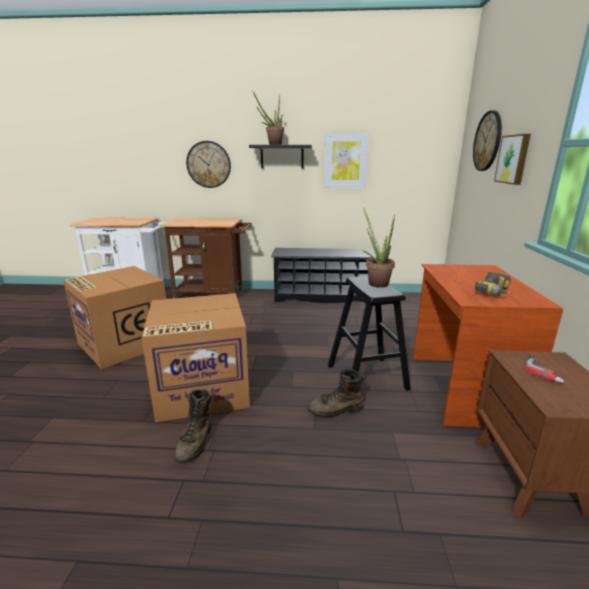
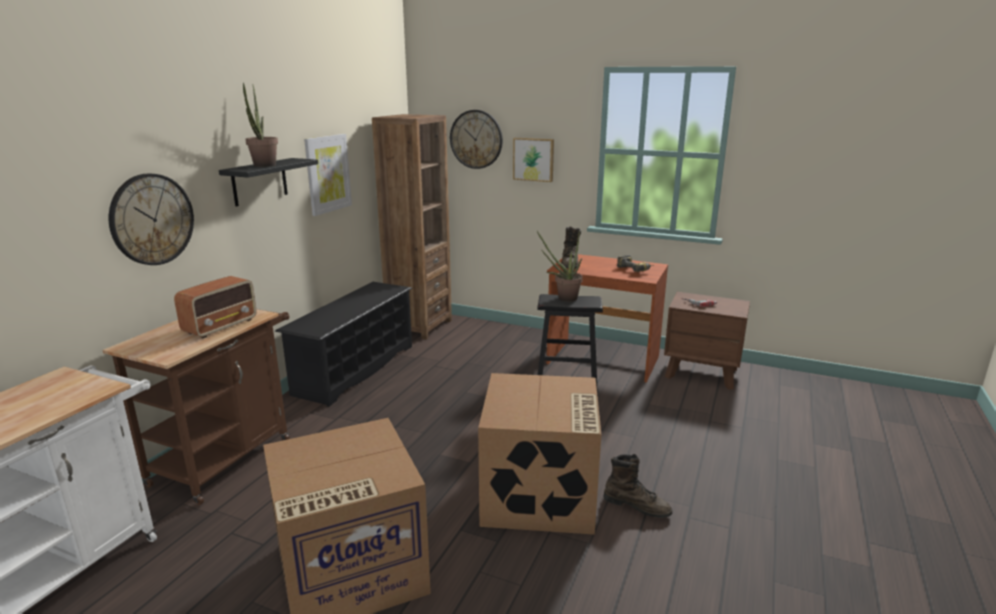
camera: 70 degrees left, 0 degrees up
(208, 223) = (221, 326): none -> radio
(336, 410) = (612, 420): brown boot -> brown boot (570, 264)
(410, 299) = (419, 326): none -> brown bookcase

